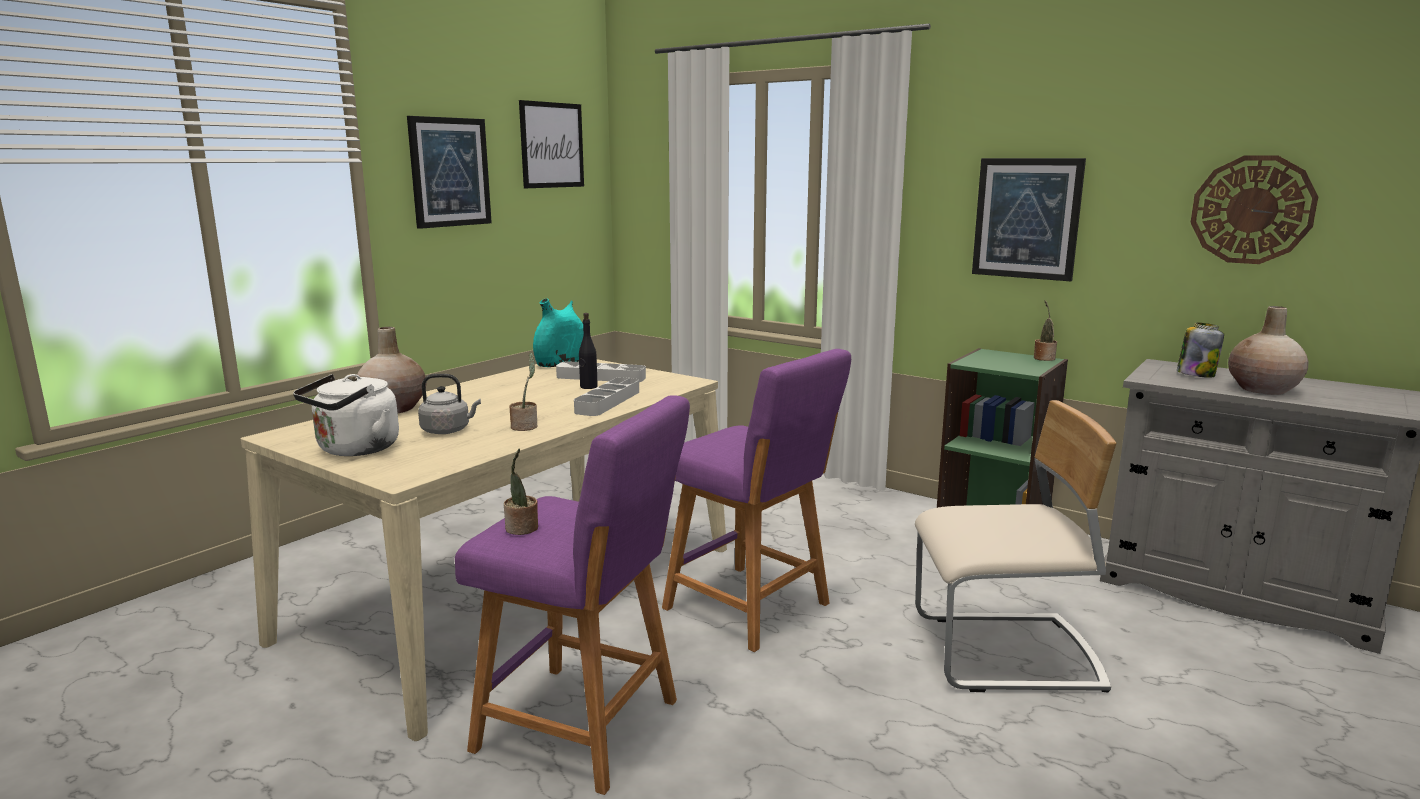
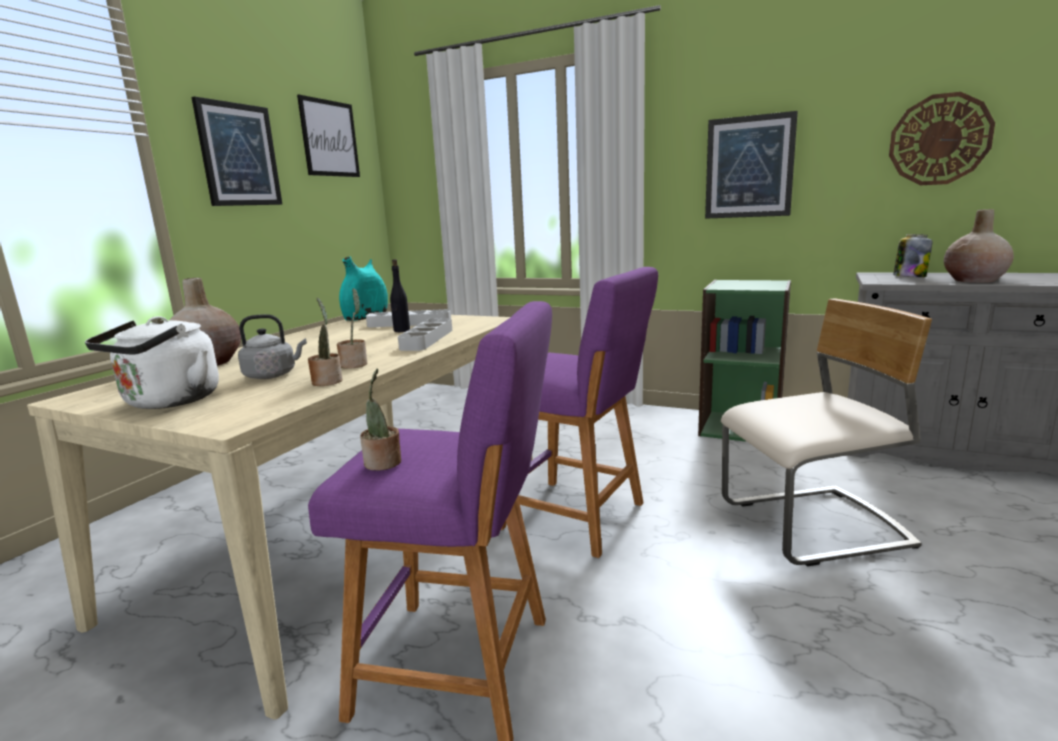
camera: 10 degrees left, 0 degrees up
(1043, 358) = (772, 281): potted plant -> potted plant (327, 381)

